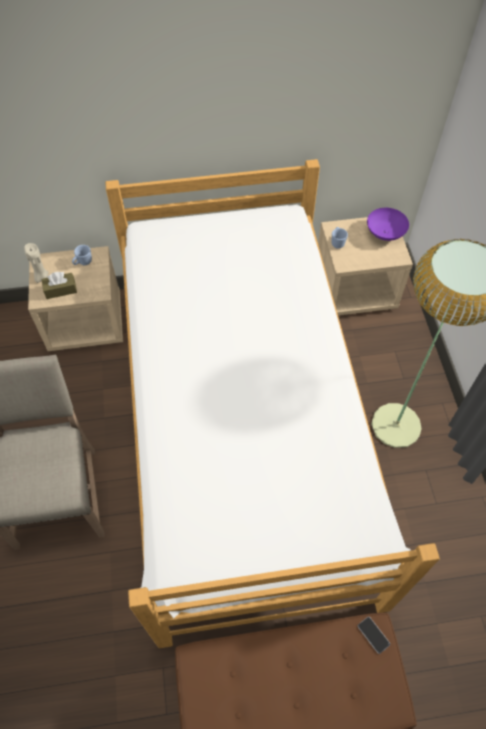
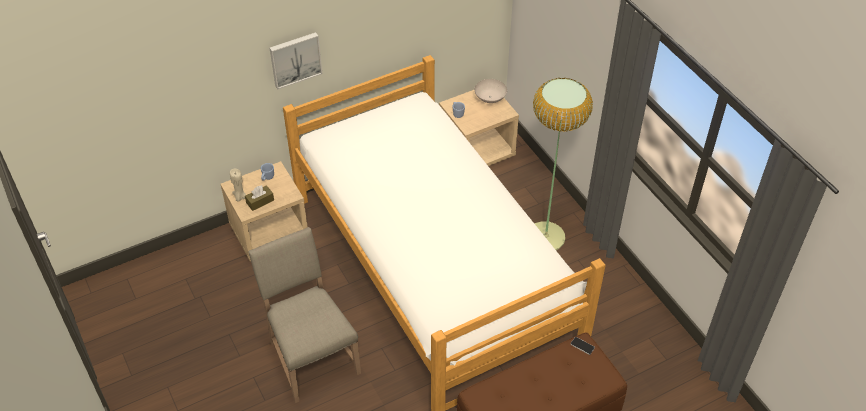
camera: 20 degrees left, 10 degrees down
(122, 120) = (295, 59): none -> picture
(385, 234) = (490, 99): purple bowl -> white bowl

